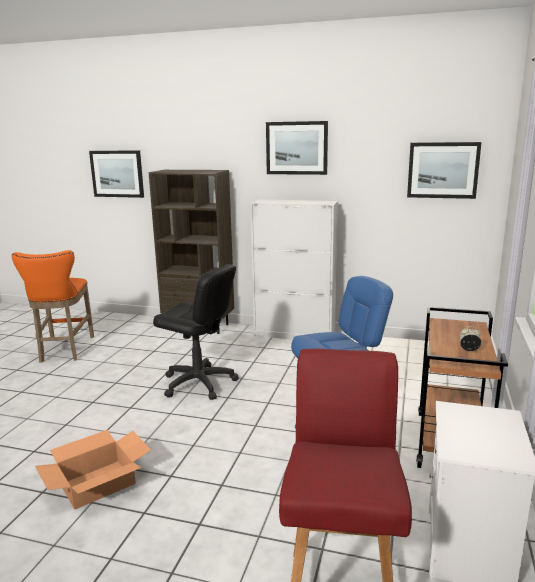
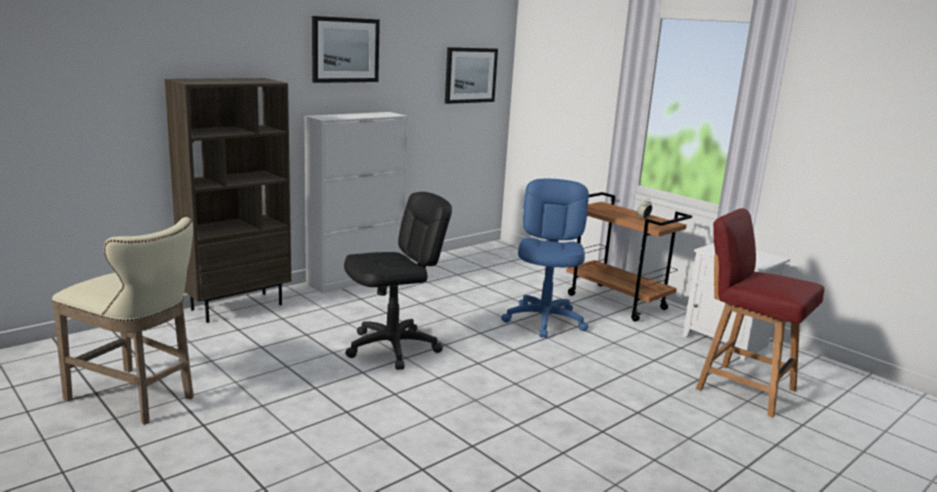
camera: 60 degrees left, 0 degrees up
(64, 350) = (137, 399): orange stool -> beige stool
(97, 483) = (533, 443): cardboard box -> none
(117, 174) = (70, 87): picture -> none

